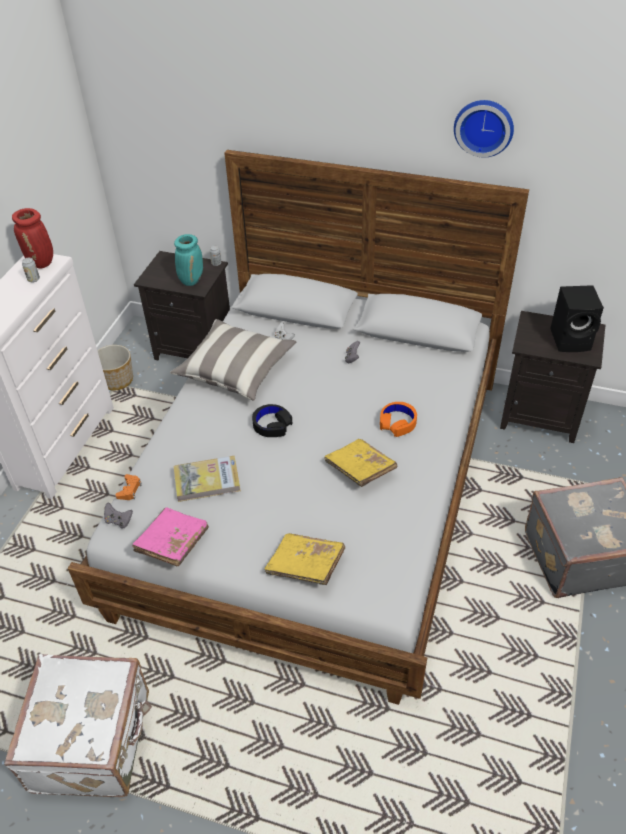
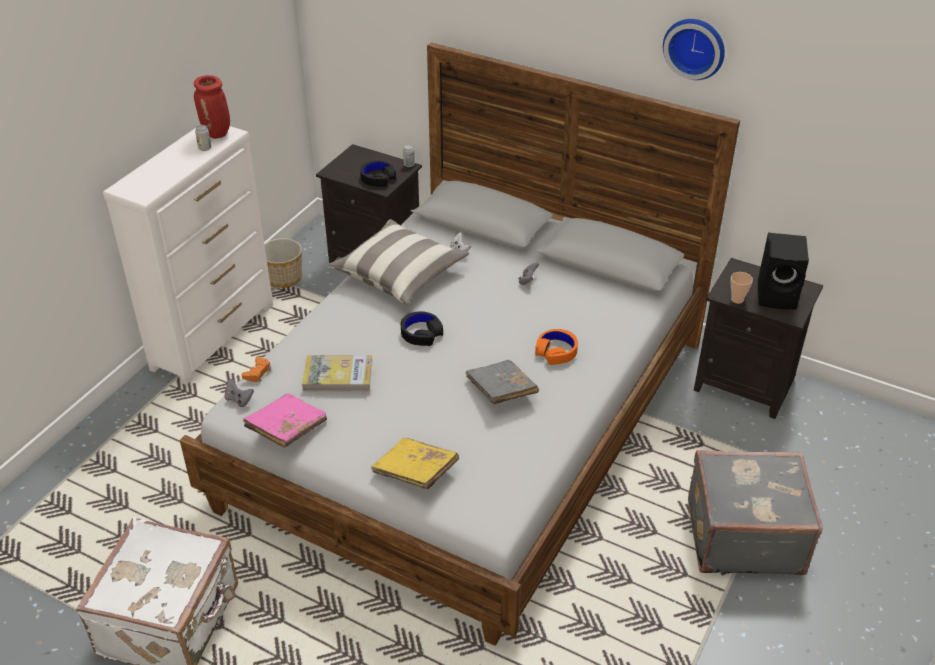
camera: 10 degrees right, 5 degrees down
(191, 280) = (377, 178): turquoise vase -> black headphones
(360, 470) = (501, 391): yellow book -> grey book
(539, 349) = (737, 300): none -> cup

